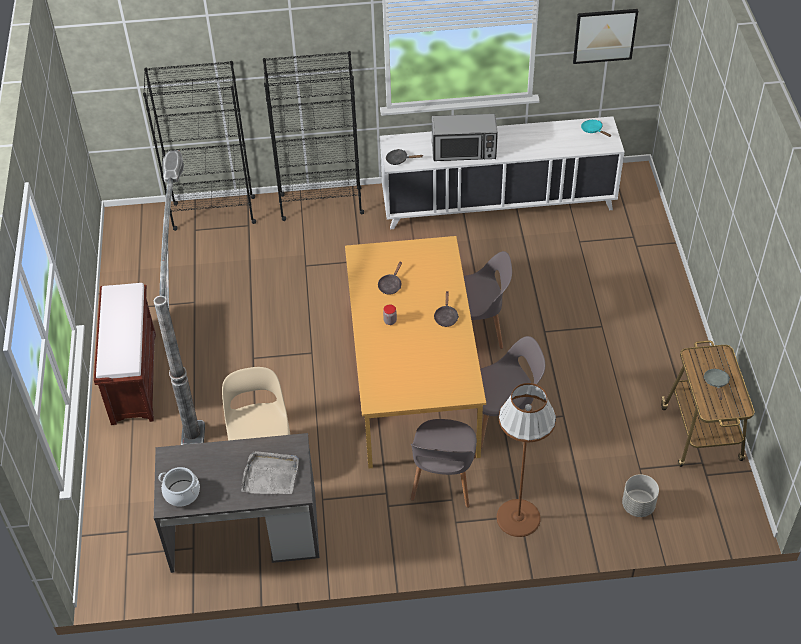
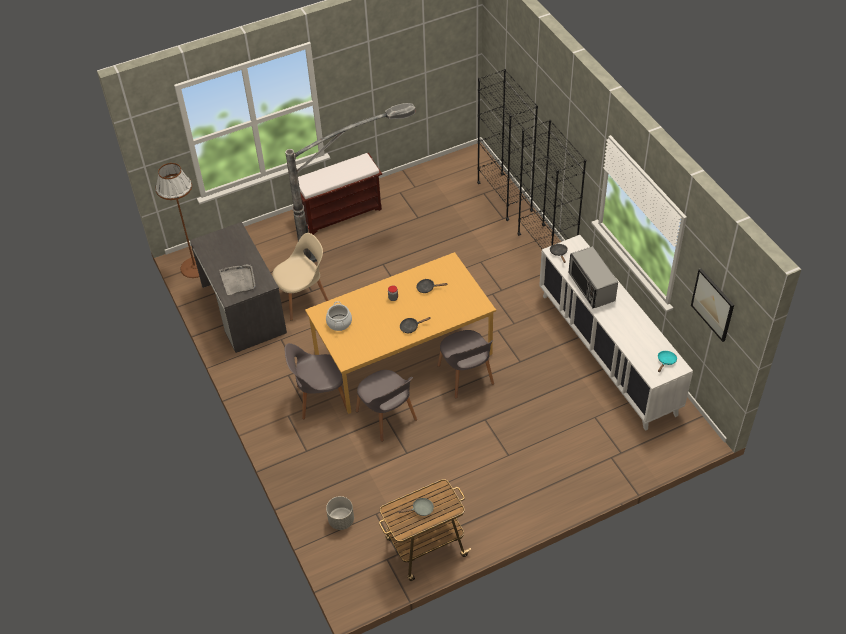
camera: 70 degrees right, 0 degrees up
(182, 493) = (211, 245): cooking pot -> cooking pot (339, 323)
(518, 518) = (304, 450): brown floor lamp -> brown floor lamp (194, 267)

